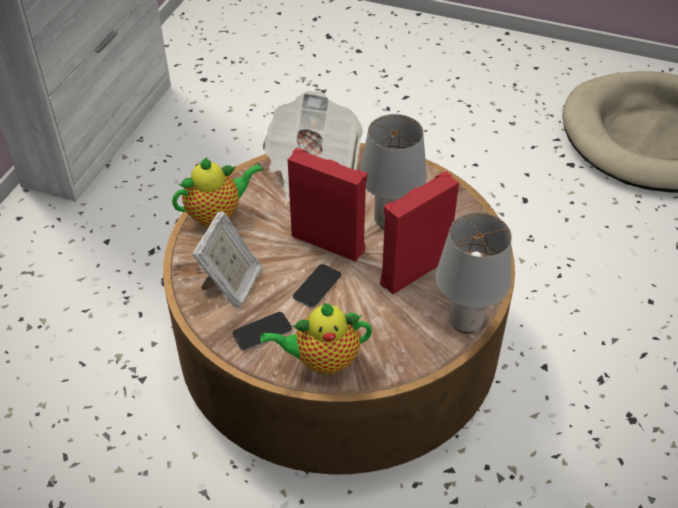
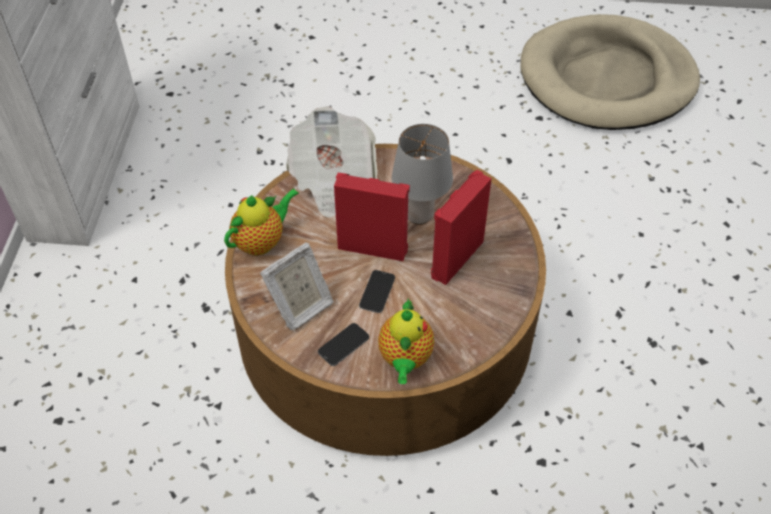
camera: 15 degrees left, 5 degrees up
(231, 285) = (300, 307): picture frame -> picture frame turned 45 degrees clockwise
(322, 360) = (405, 359): teapot -> teapot turned 60 degrees counterclockwise
(466, 322) = (515, 296): grey table lamp -> none

